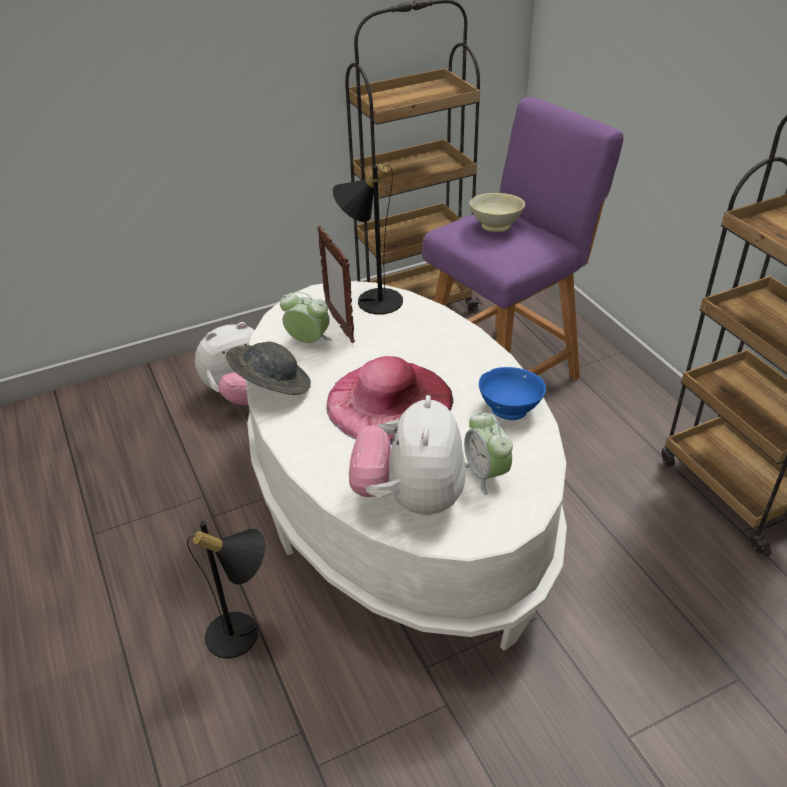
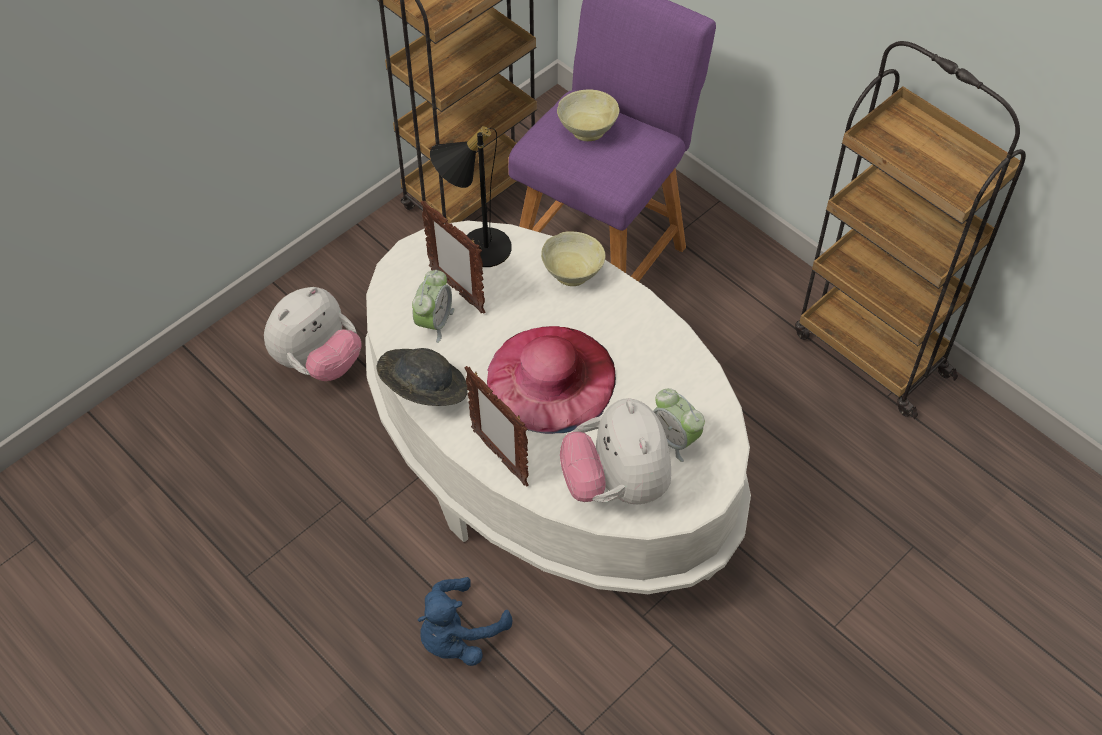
camera: 20 degrees left, 15 degrees up
(242, 634) = (458, 636): black table lamp -> blue plush toy
(308, 341) = (434, 322): alarm clock -> alarm clock turned 105 degrees clockwise
(309, 450) = (499, 457): none -> picture frame
(447, 331) = (573, 273): none -> beige bowl
(511, 409) = (672, 358): blue bowl -> none

